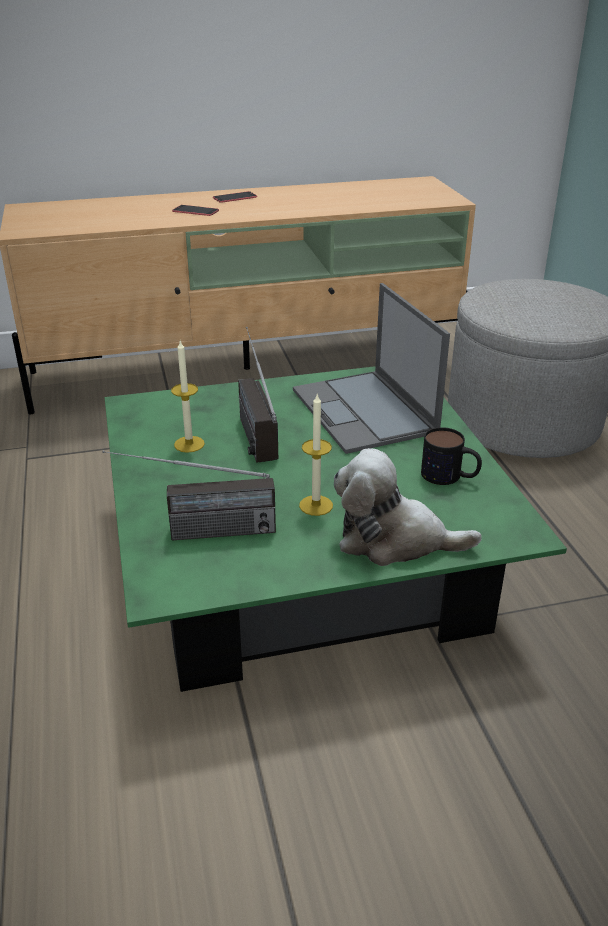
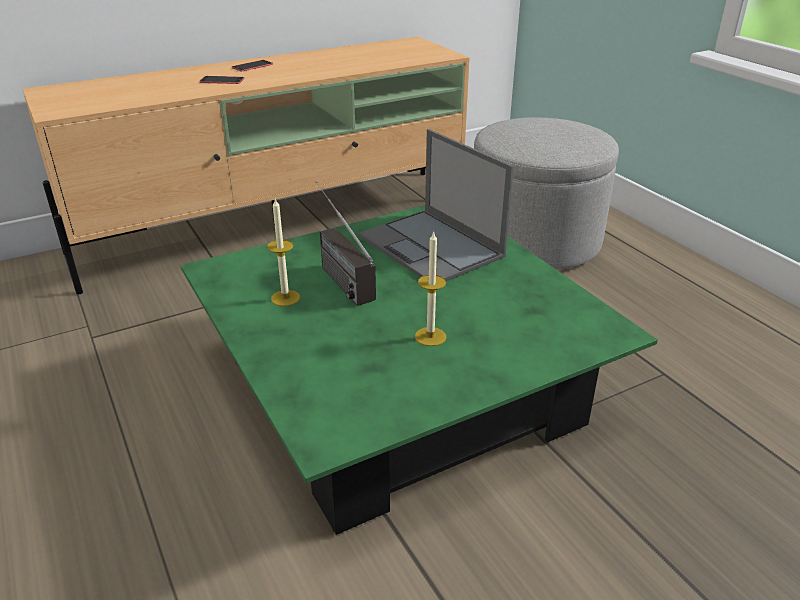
camera: 15 degrees left, 0 degrees up
(195, 532) = (330, 380): radio -> none
(394, 540) = (514, 356): plush toy -> none
(450, 476) = (533, 293): mug -> none

